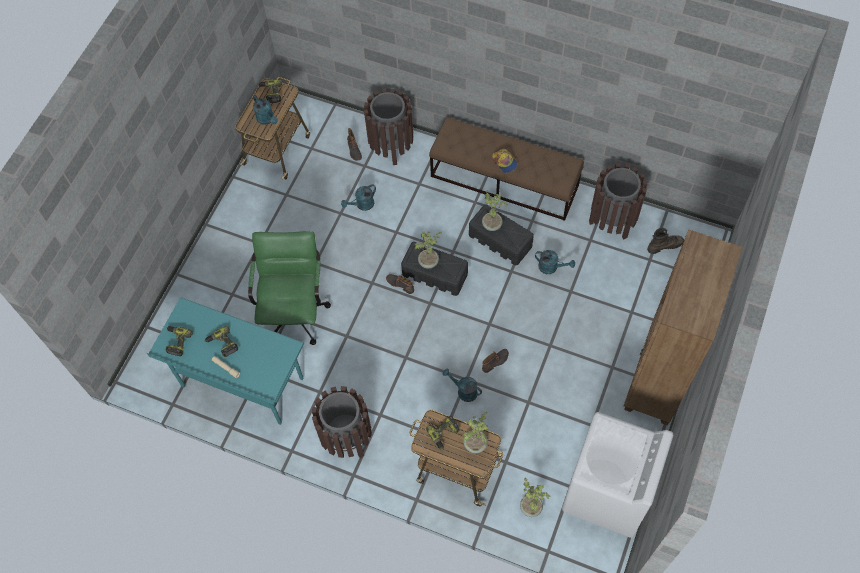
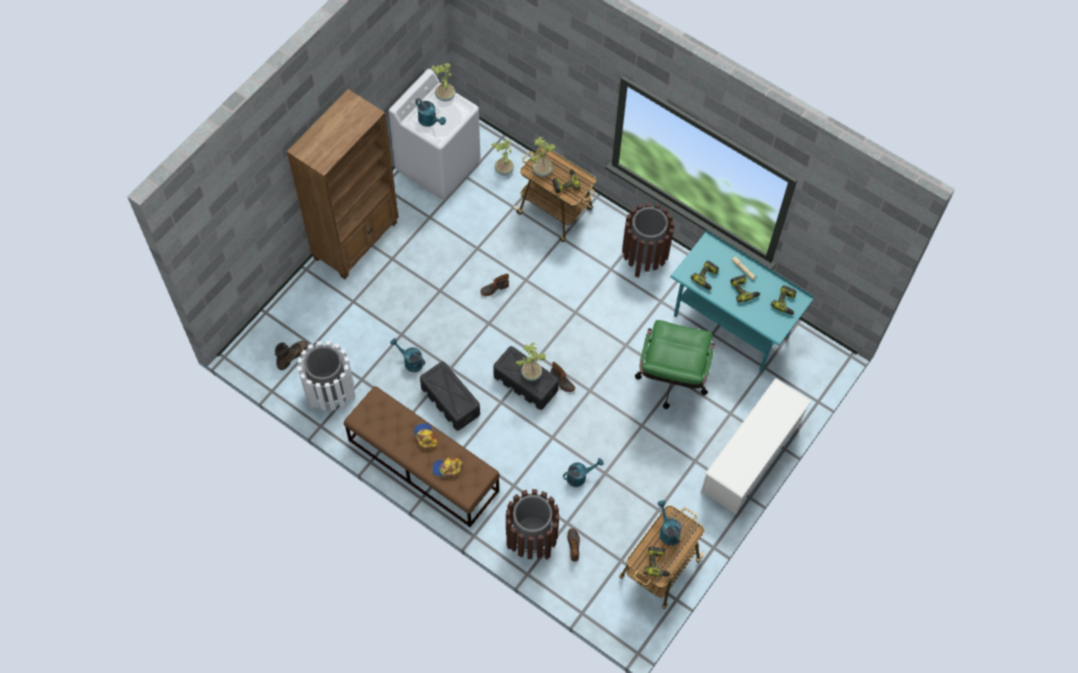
camera: 170 degrees left, 0 degrees up
(208, 257) = (750, 459): none -> white shoe rack
(264, 348) = (706, 278): none -> power drill
(463, 391) = (531, 271): turquoise watering can -> turquoise watering can (430, 121)
(476, 141) = (447, 468): none -> cap
(492, 224) = (456, 396): potted plant -> potted plant (445, 96)
(612, 220) = (331, 394): brown trash can -> white trash can
(664, 245) = (292, 356): brown boot -> brown boot turned 135 degrees clockwise

